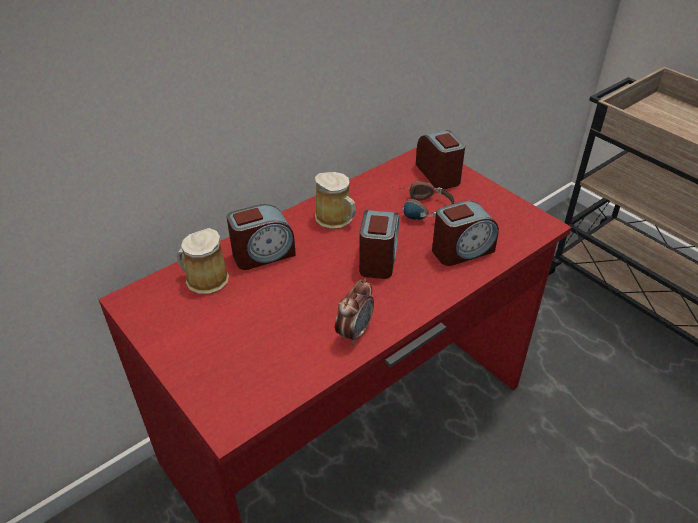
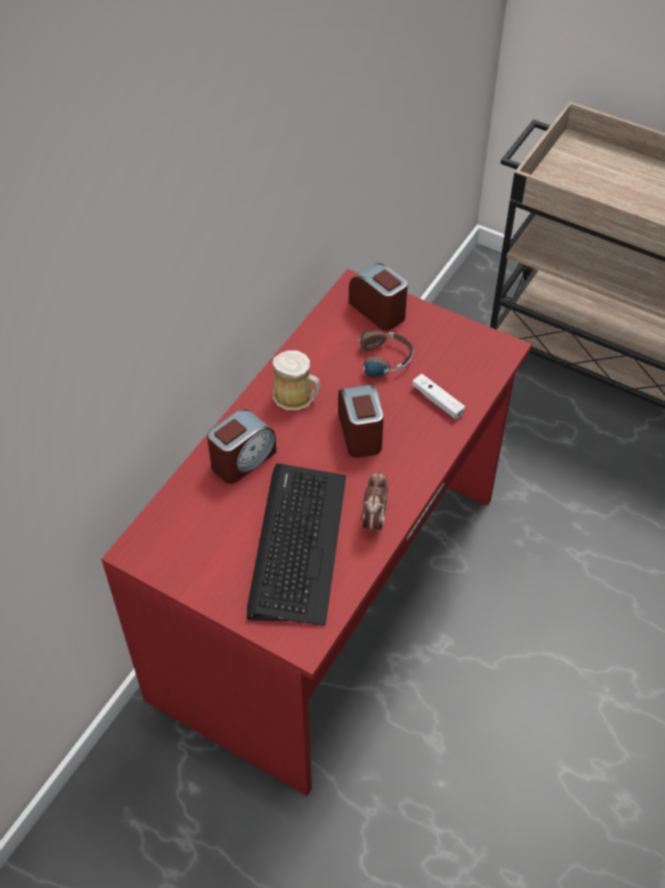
camera: 20 degrees left, 10 degrees up
(204, 279) = (198, 506): mug -> none
(272, 333) = (297, 544): none -> keyboard
(462, 250) = (437, 401): alarm clock -> white game controller

